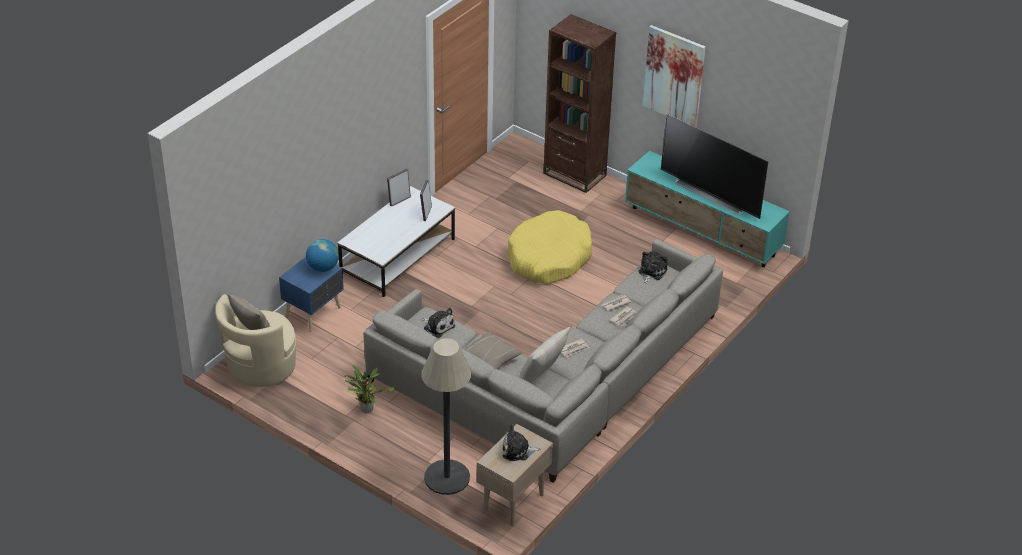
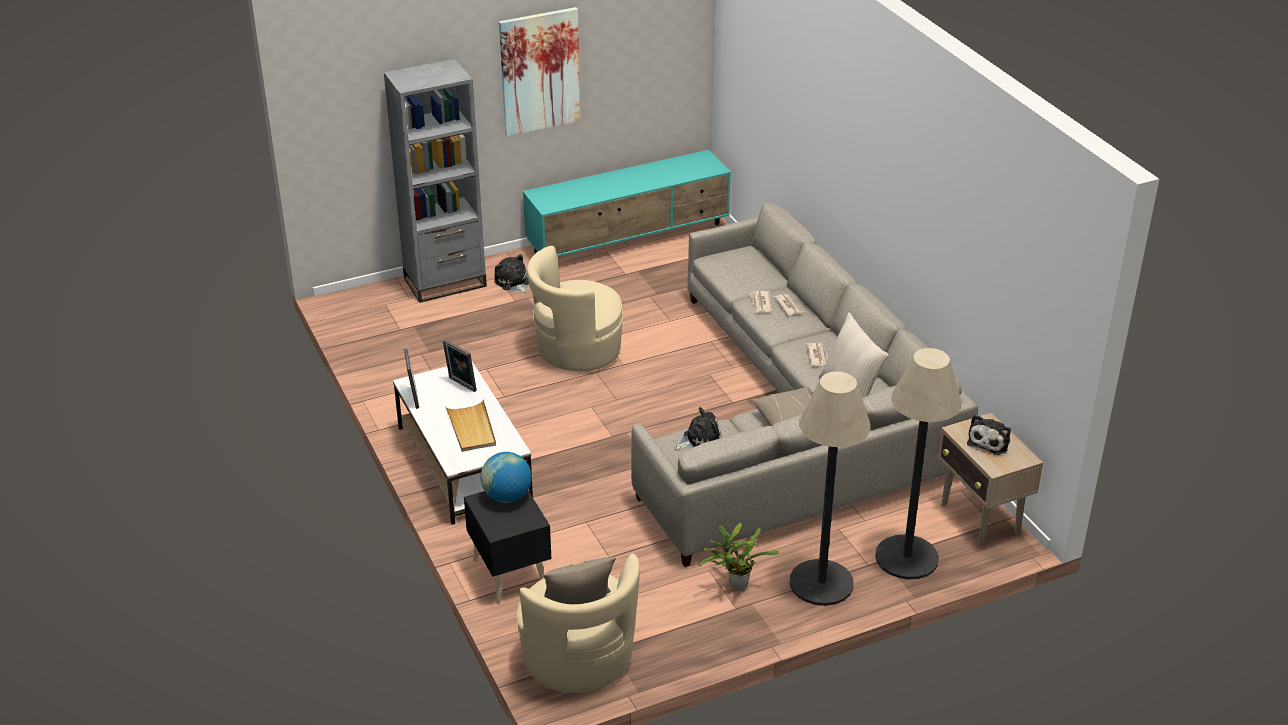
camera: 60 degrees left, 5 degrees down
(314, 313) = (510, 573): blue nightstand -> black nightstand
(387, 234) = (471, 428): none -> beige tray
(394, 445) = (821, 583): none -> floor lamp
(549, 258) = (577, 350): yellow dog bed -> beige armchair
(574, 174) = (445, 282): brown bookcase -> grey bookcase
(651, 272) = (725, 264): plush toy -> plush toy (513, 283)
(712, 193) = (636, 180): television -> none

